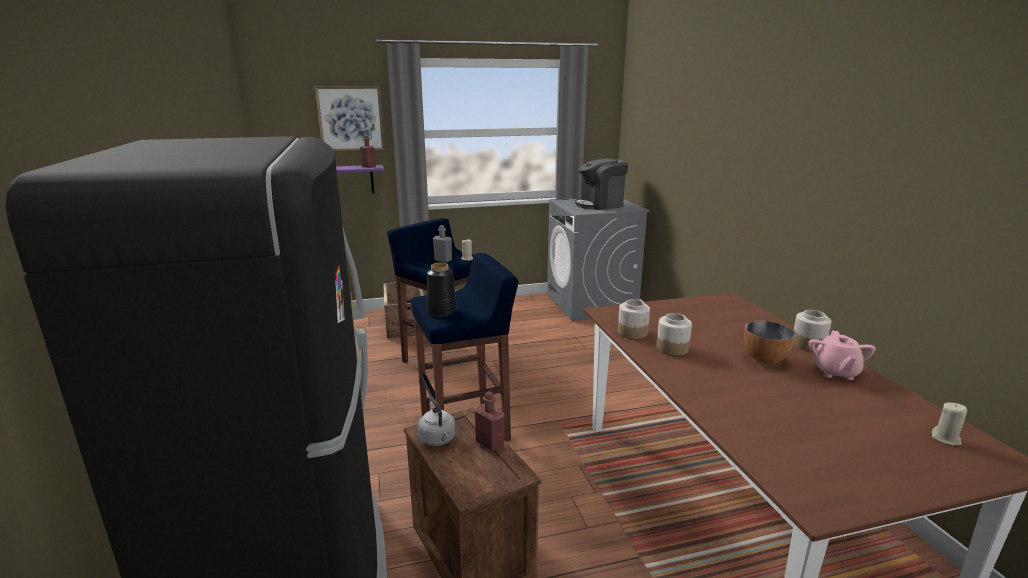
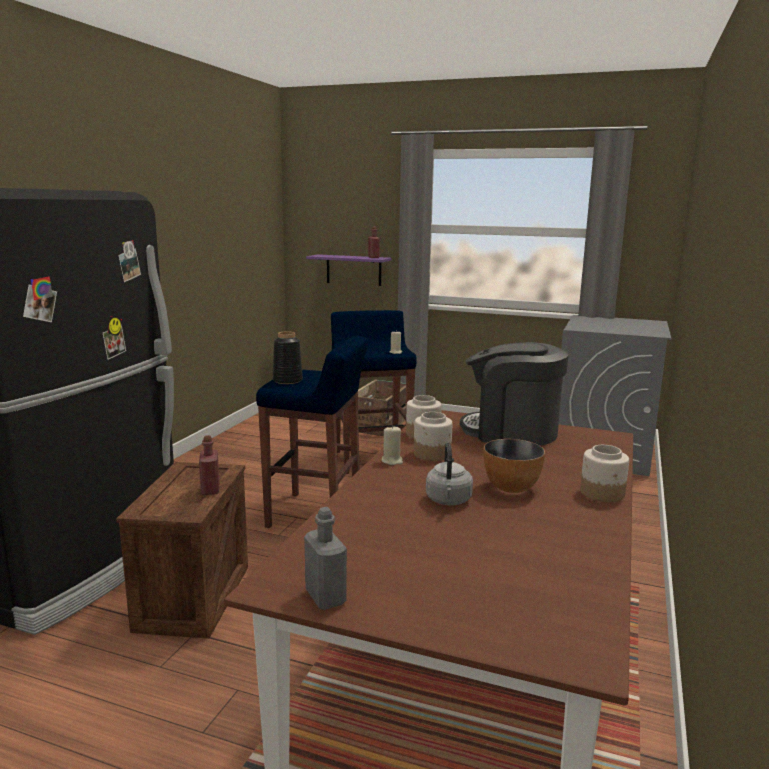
camera: 35 degrees right, 5 degrees down
(350, 118) = (366, 210): picture -> none
(438, 440) = (182, 475): grey kettle -> grey kettle (448, 501)
(443, 260) = (372, 350): grey bottle -> grey bottle (325, 597)
(600, 205) = (619, 326): coffee machine -> coffee machine (511, 431)
(835, 372) = (570, 521): pink teapot -> none
(946, 439) = (552, 608): beige candle -> beige candle (392, 461)

